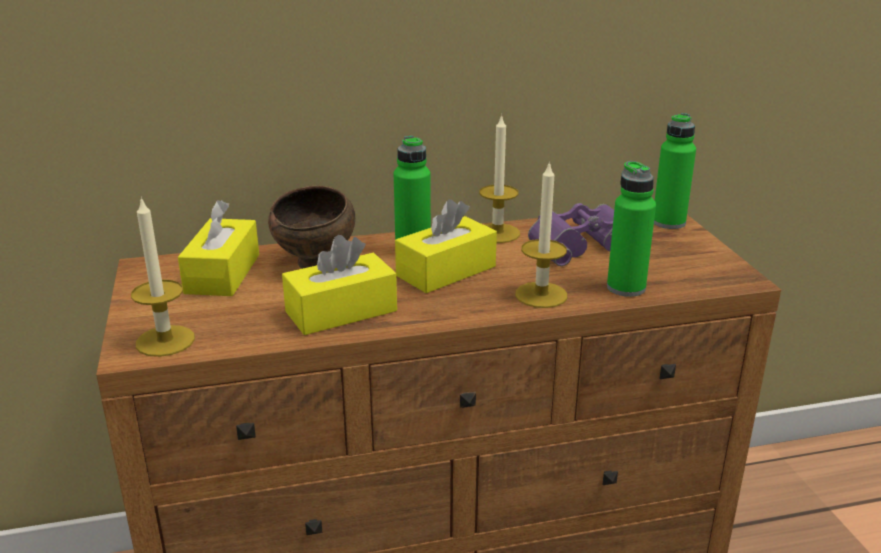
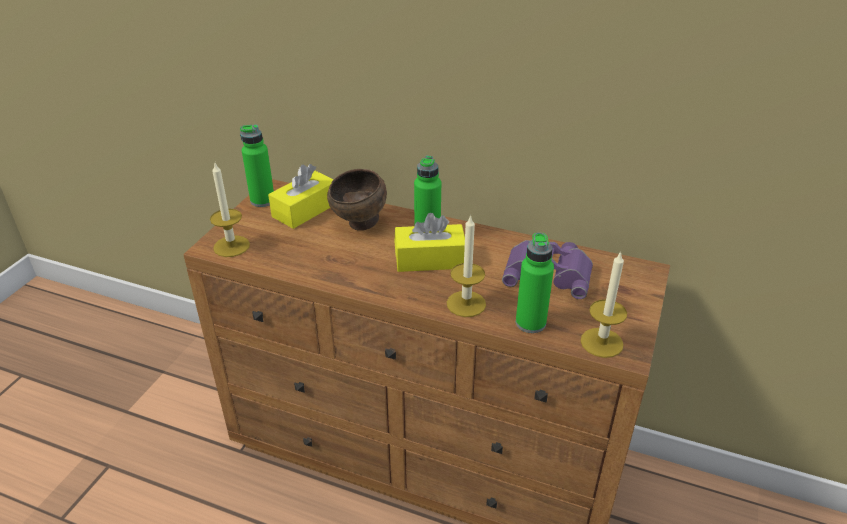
camera: 35 degrees right, 10 degrees up
(341, 311) = (336, 264): yellow tissue box -> none
(497, 233) = (500, 241): candle -> candle (601, 342)
(668, 222) = (640, 280): green bottle -> green bottle (262, 200)

